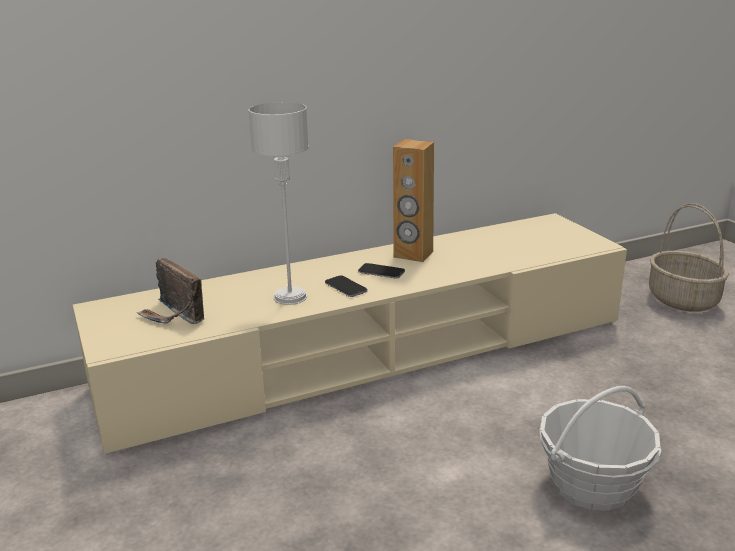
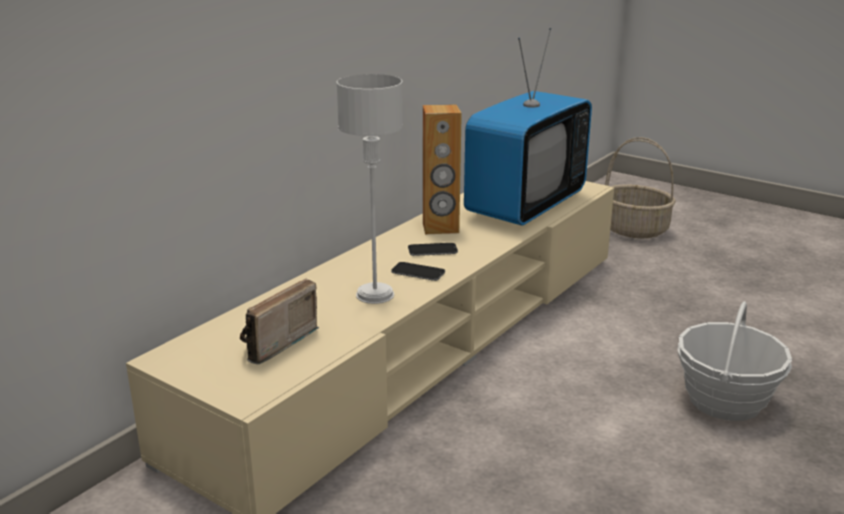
camera: 30 degrees left, 0 degrees up
(173, 315) = (272, 344): radio -> radio turned 105 degrees clockwise
(513, 250) = (525, 206): none -> television

